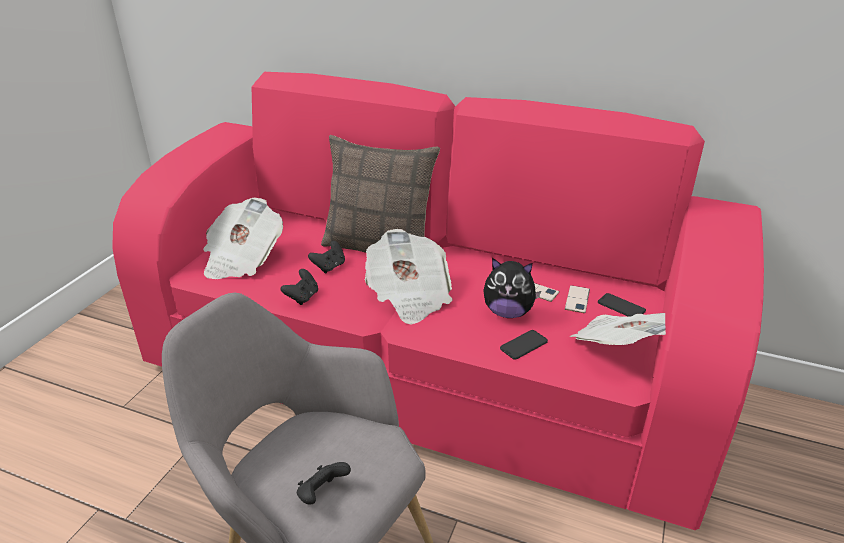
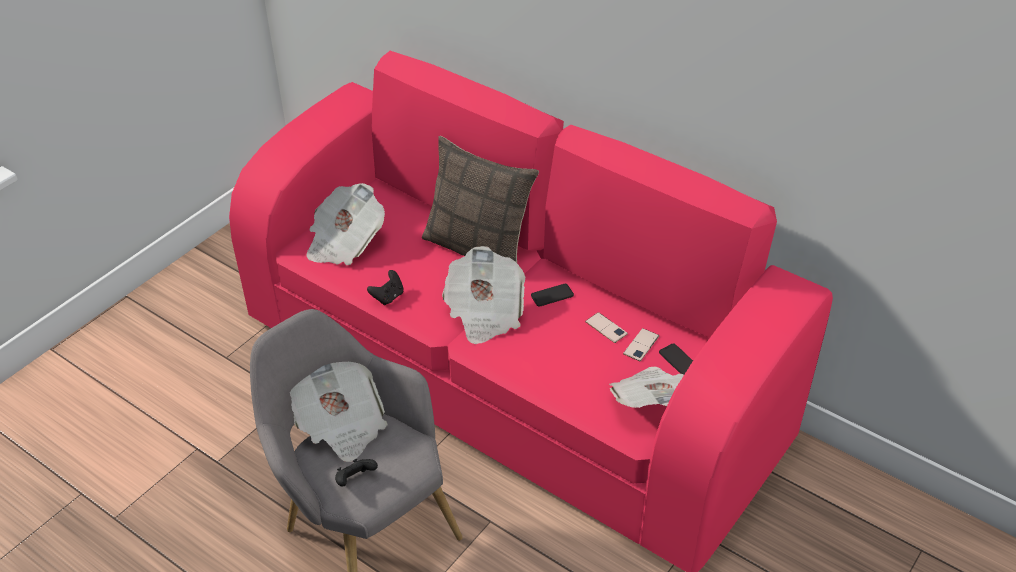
camera: 15 degrees right, 10 degrees up
(285, 432) = (341, 424): none -> newspaper
(329, 267) = (422, 266): black game controller -> none
(508, 312) = (568, 347): plush toy -> none
(523, 345) = (566, 384): phone -> phone (552, 295)

